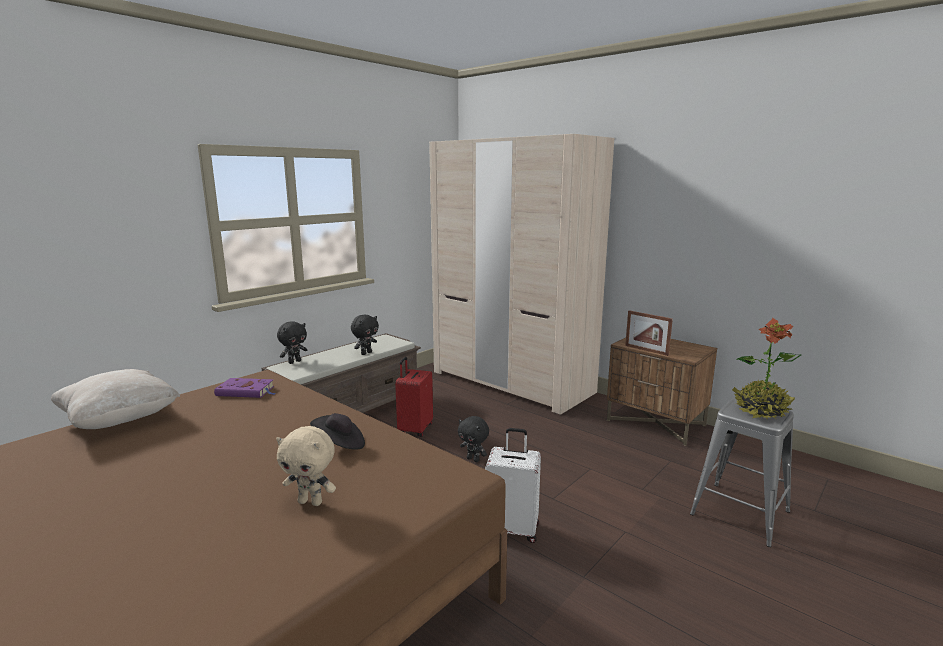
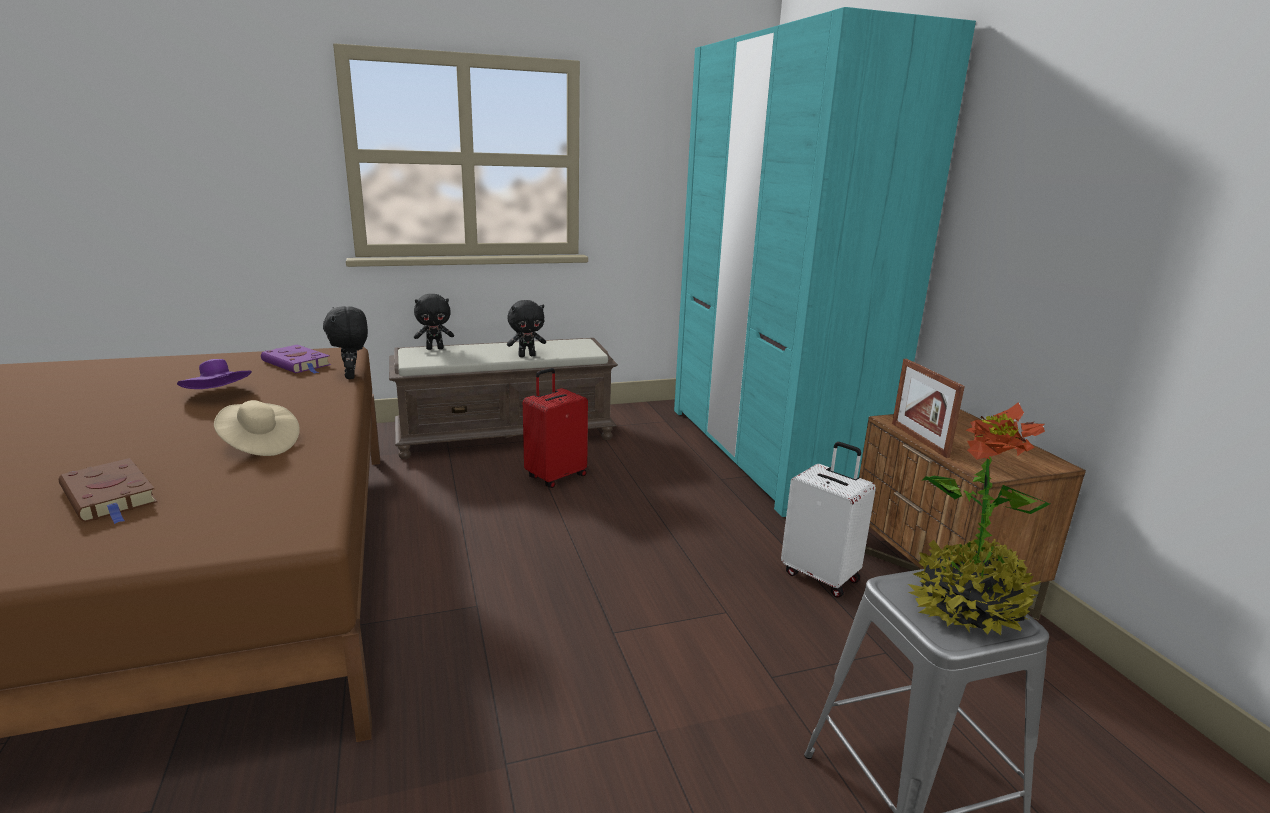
camera: 30 degrees right, 5 degrees up
(120, 420) = (151, 363): beige pillow -> none
(236, 425) = (219, 395): none -> purple hat
(311, 502) = (111, 497): beige plush toy -> brown book
(339, 445) = (259, 445): black hat -> beige hat
(473, 459) = (577, 538): black plush toy -> black plush toy (352, 376)
(511, 382) = (766, 451): beige wardrobe -> turquoise wardrobe
(513, 529) = (504, 650): white suitcase -> white suitcase (821, 575)

